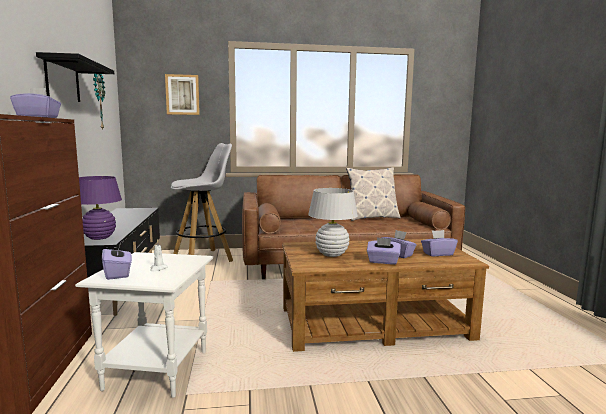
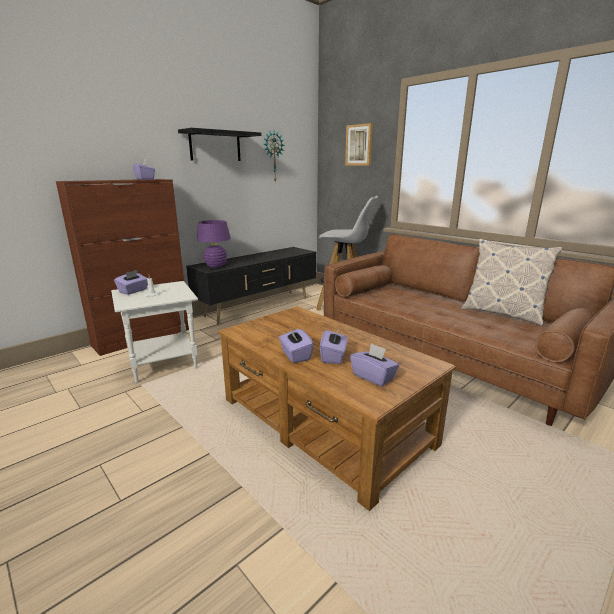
camera: 55 degrees right, 10 degrees up
(331, 254) = (287, 330): white table lamp -> none

